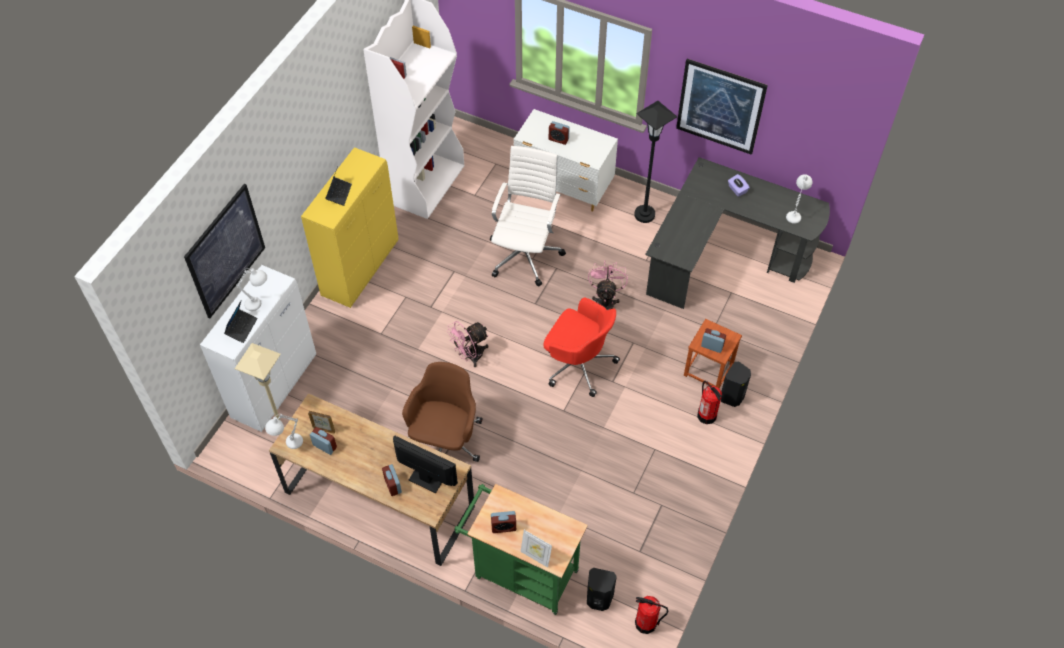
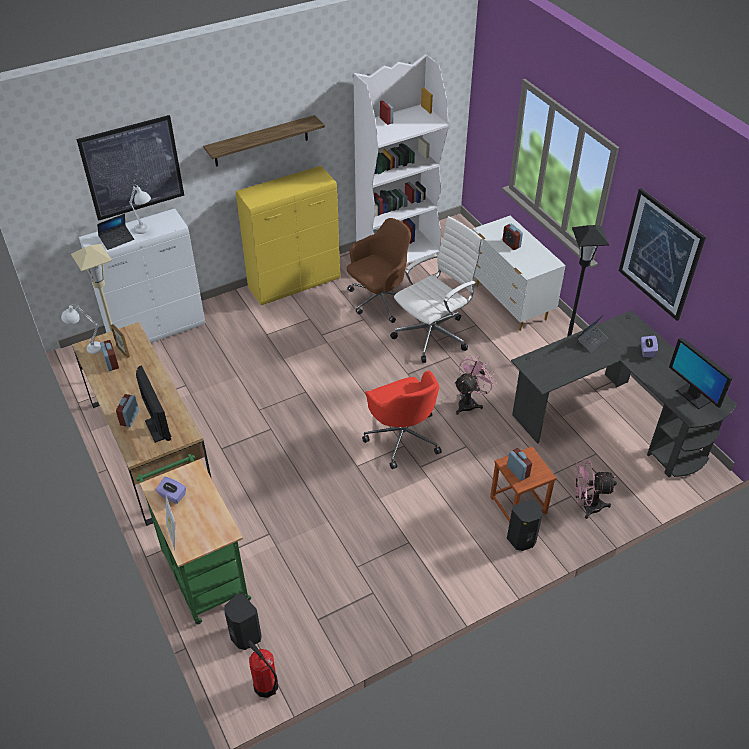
camera: 35 degrees right, 10 degrees down
(308, 157) = (261, 141): none -> shelf
(339, 193) = (278, 188): laptop -> laptop (591, 341)
(445, 441) = (240, 435): brown office chair -> brown office chair (379, 301)
(470, 356) = (318, 384): pink fan -> pink fan (586, 506)
(503, 527) = (172, 495): alarm clock -> purple tissue box
(706, 415) = (483, 542): fire extinguisher -> none
(795, 213) = (692, 396): white table lamp -> monitor

